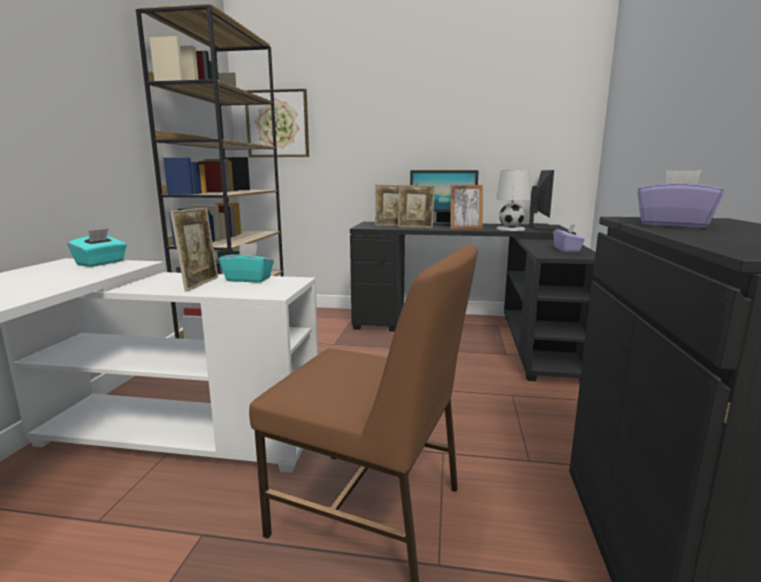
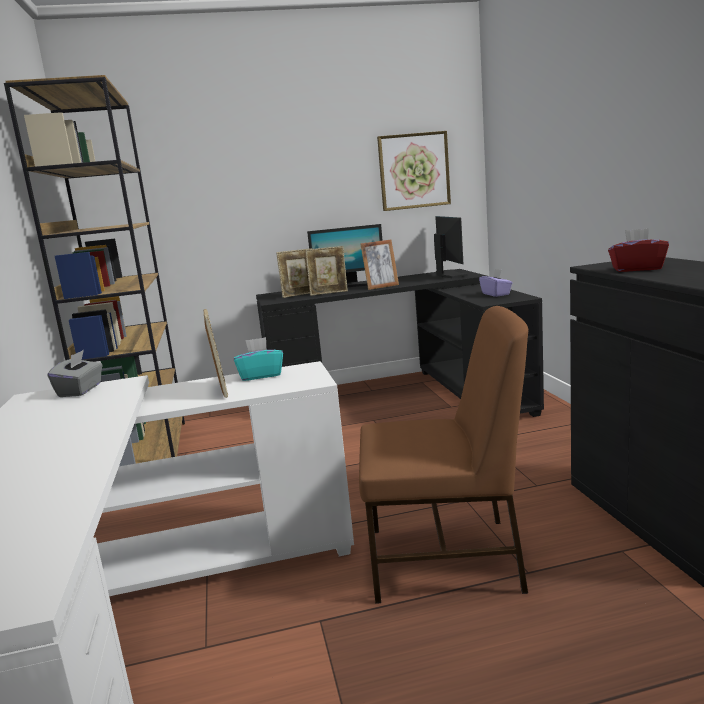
camera: 20 degrees left, 0 degrees up
(101, 263) = (81, 390): turquoise tissue box -> grey tissue box
(277, 124) = (133, 192): picture -> picture (414, 171)
(511, 229) = (425, 280): white table lamp -> none
(673, 225) = (636, 269): purple tissue box -> red tissue box

